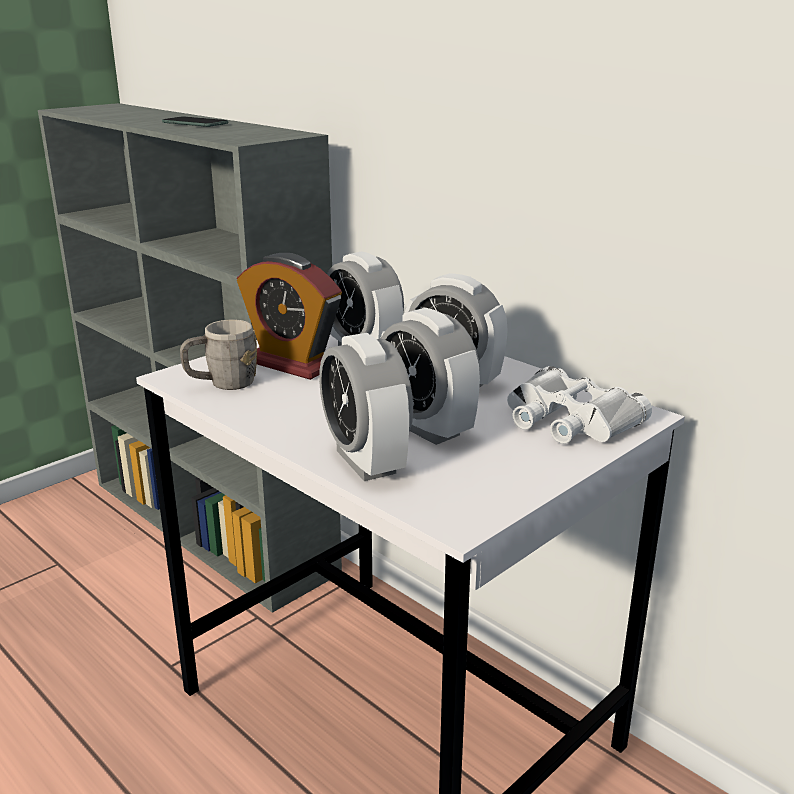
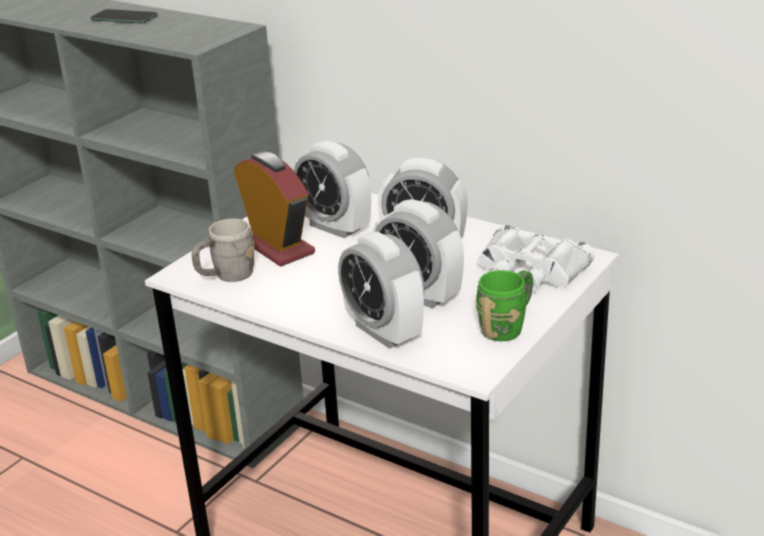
camera: 10 degrees left, 5 degrees up
(292, 363) = (277, 247): alarm clock -> alarm clock turned 150 degrees counterclockwise
(520, 476) = (507, 326): none -> green mug

